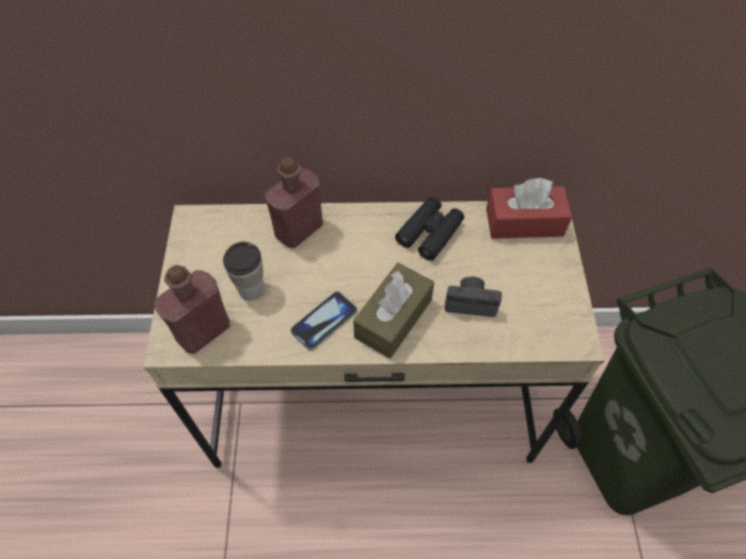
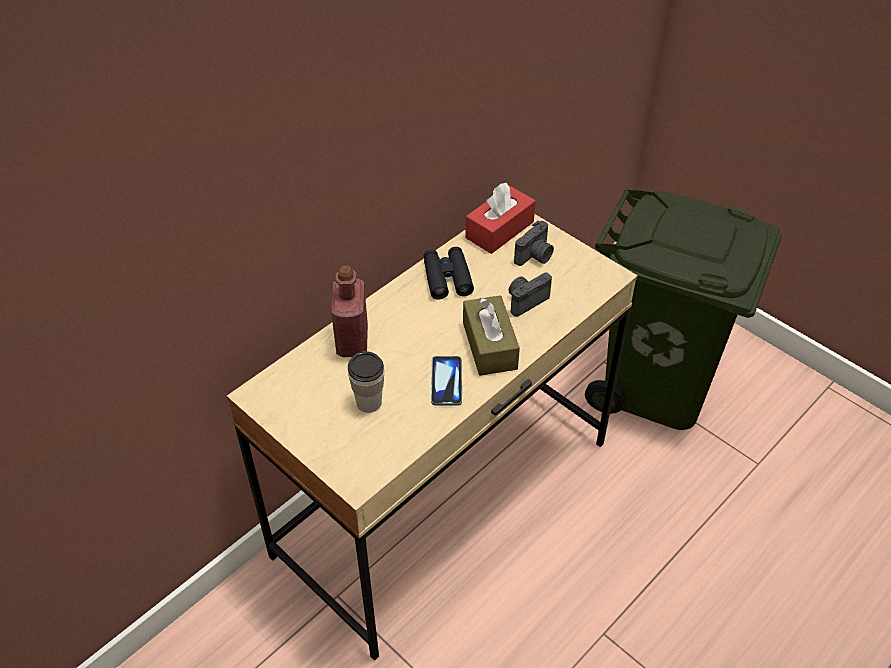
camera: 45 degrees left, 10 degrees down
(203, 331) = (370, 453): red bottle -> none
(527, 269) = (535, 256): none -> camera

